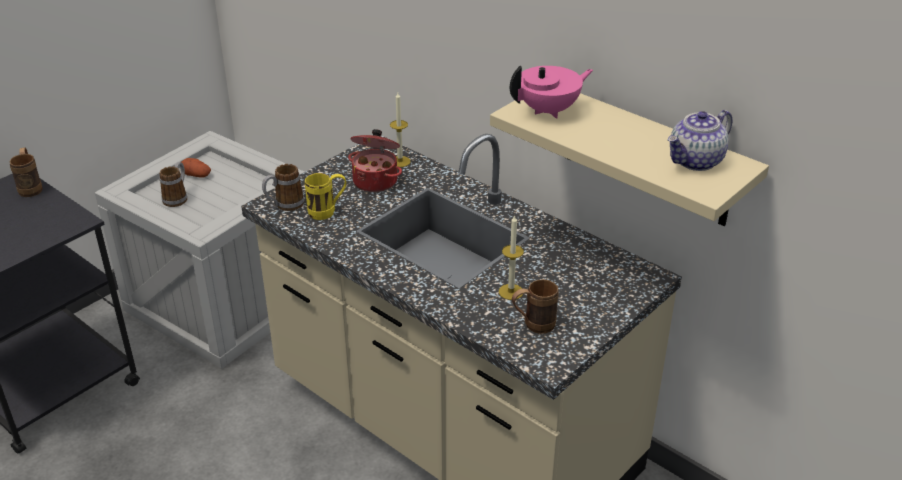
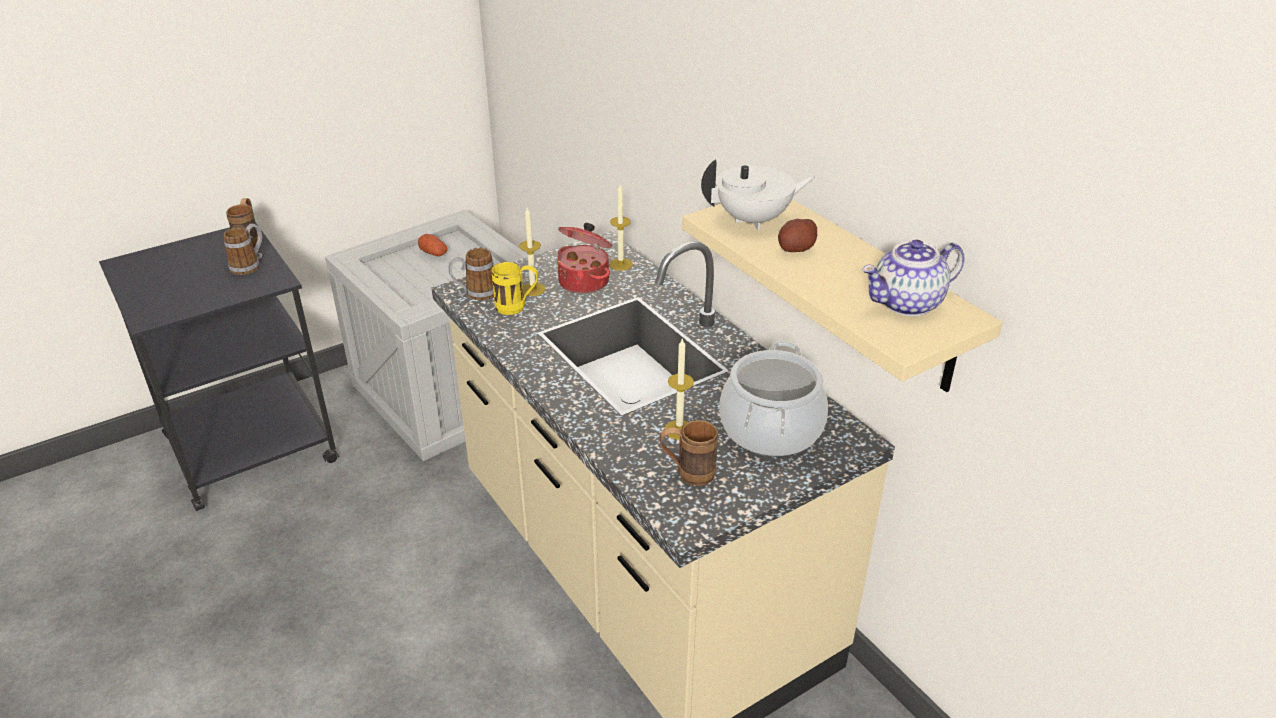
camera: 15 degrees right, 0 degrees up
(177, 197) = (404, 273): mug -> mug (250, 265)
(334, 194) = (533, 289): none -> candle
(549, 110) = (754, 220): pink teapot -> white teapot
(583, 279) = (771, 429): none -> cooking pot
(593, 130) = (796, 249): none -> potato

